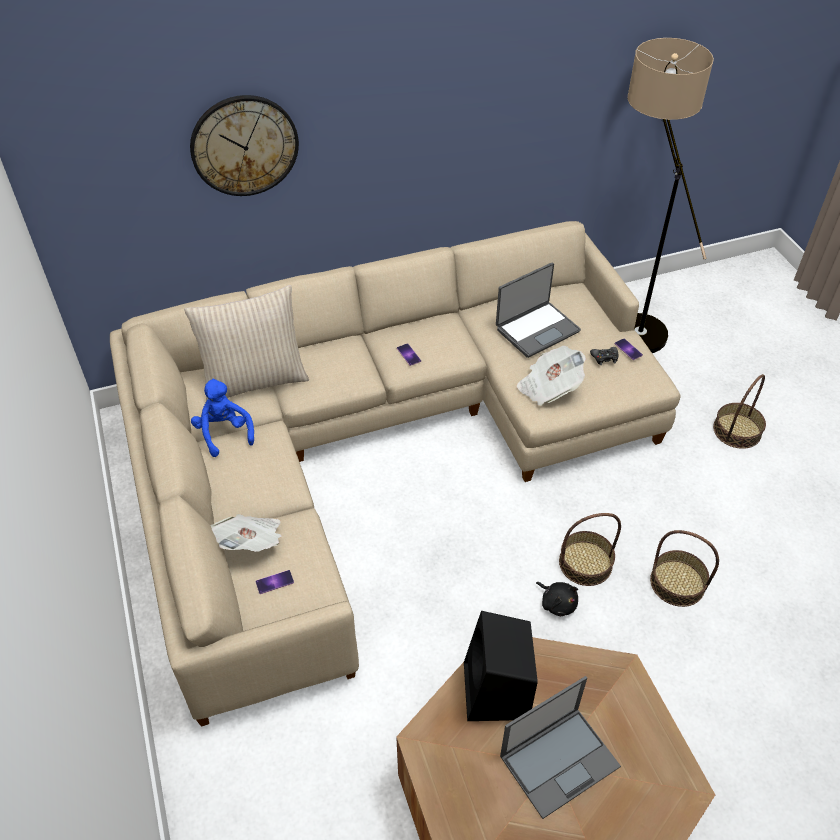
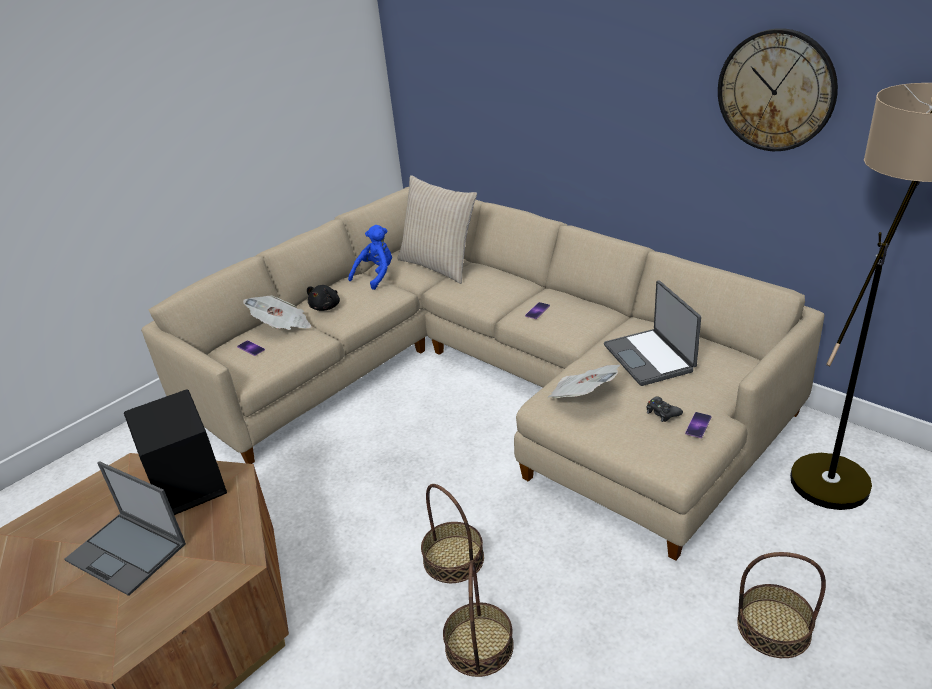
camera: 65 degrees right, 15 degrees down
(244, 145) = (512, 73): wall clock -> wall clock (776, 91)
(536, 329) = (650, 358): laptop -> laptop turned 45 degrees clockwise
(557, 603) = (391, 556): black plush toy -> black plush toy (326, 307)

